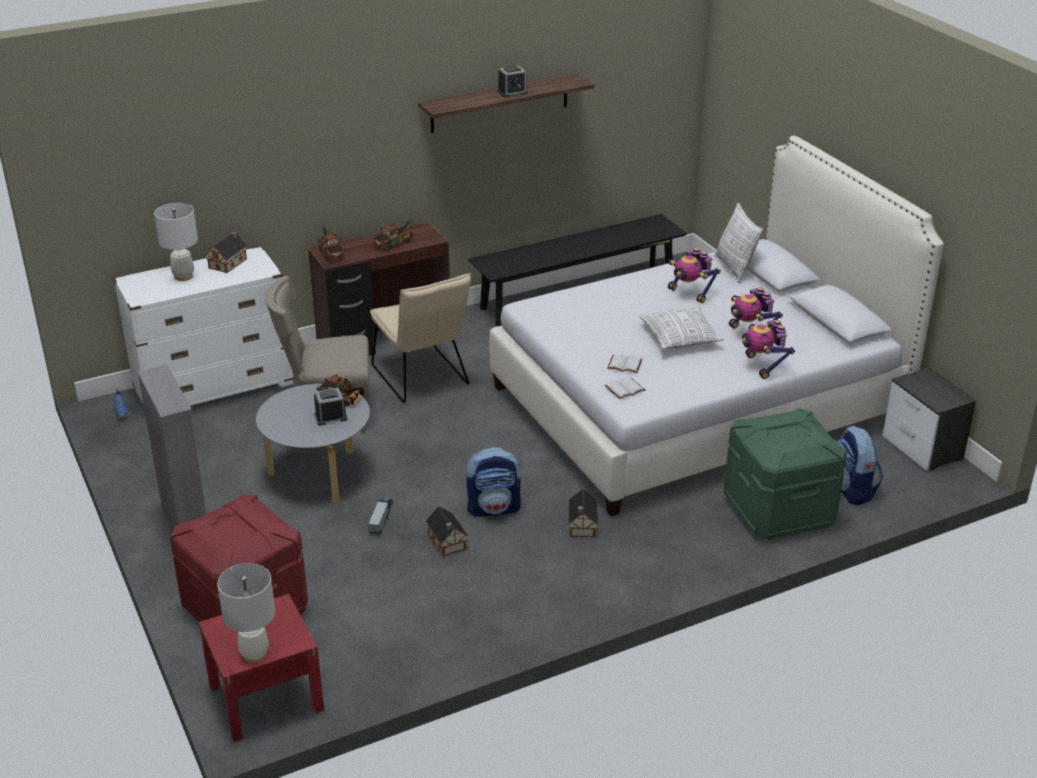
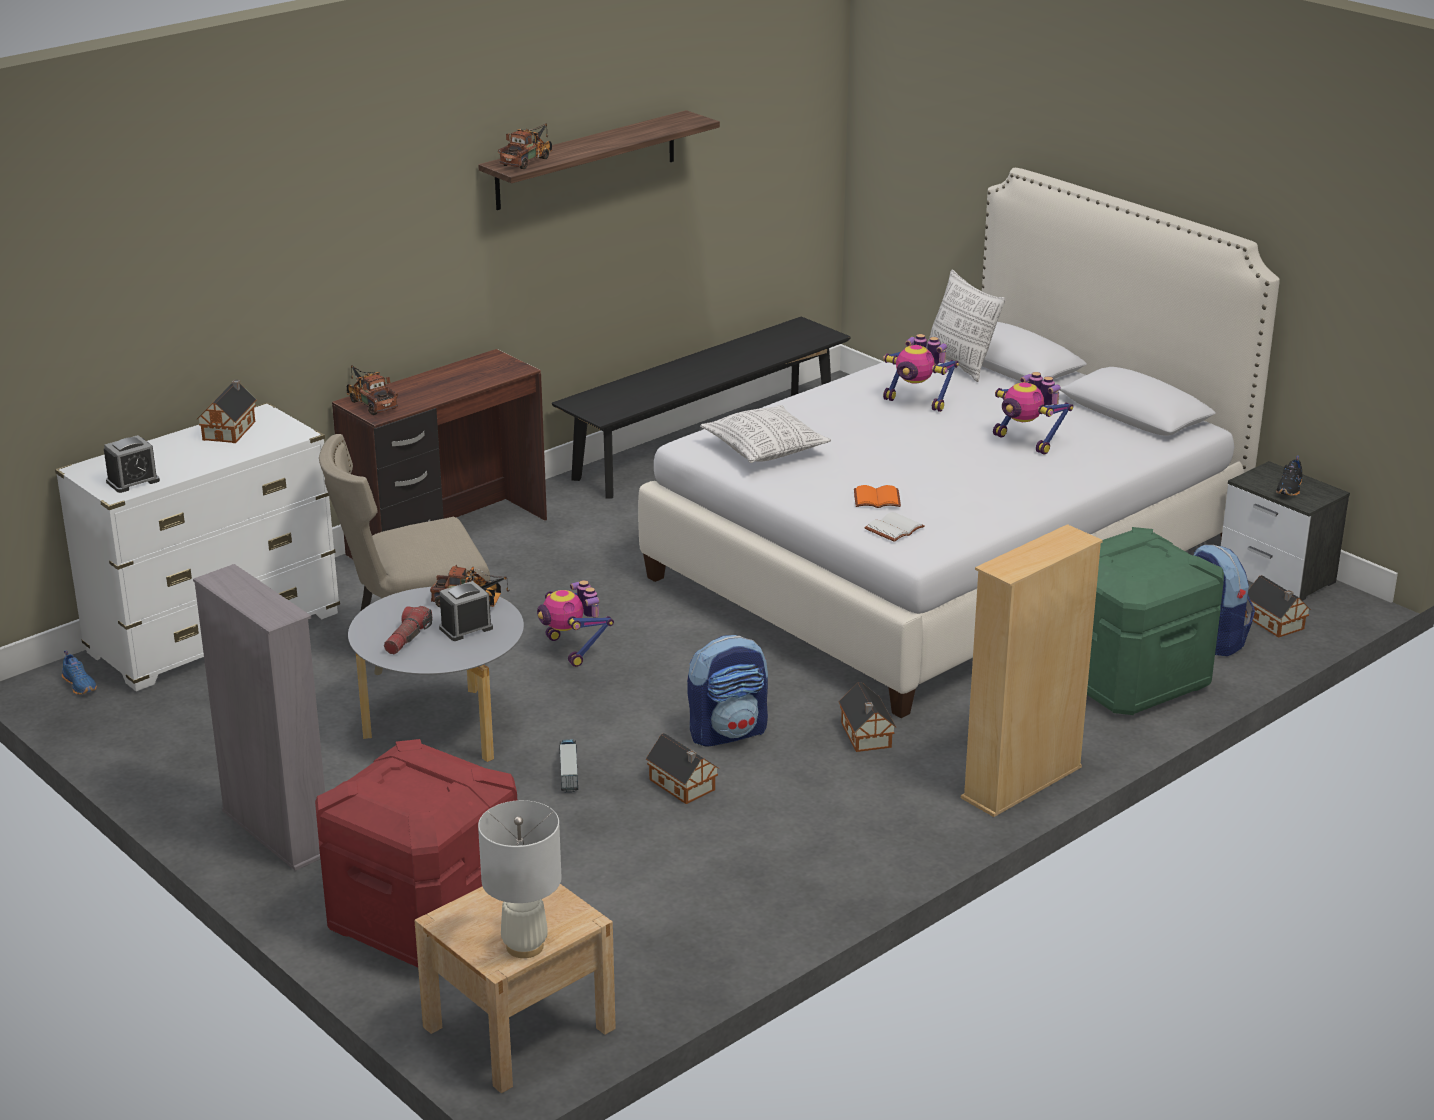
camera: 15 degrees left, 5 degrees down
(183, 276) = (169, 455): white table lamp -> none
(266, 697) = (519, 1028): red nightstand -> beige nightstand
(292, 419) = (407, 638): none -> flashlight
(395, 243) = (463, 381): toy truck -> toy truck (528, 160)
(423, 379) = (534, 581): beige chair -> none
(512, 92) = (609, 140): alarm clock -> alarm clock (133, 481)
(624, 365) = (876, 500): white book -> orange book
(669, 579) = (1022, 783): none -> beige bookcase
(680, 338) = (935, 458): pillow -> pillow (765, 449)
(763, 366) = (1067, 478): toy robot -> toy robot (573, 649)
(903, 485) = (1275, 623): none -> toy house
(934, 391) = (1290, 488): none -> black shoe

